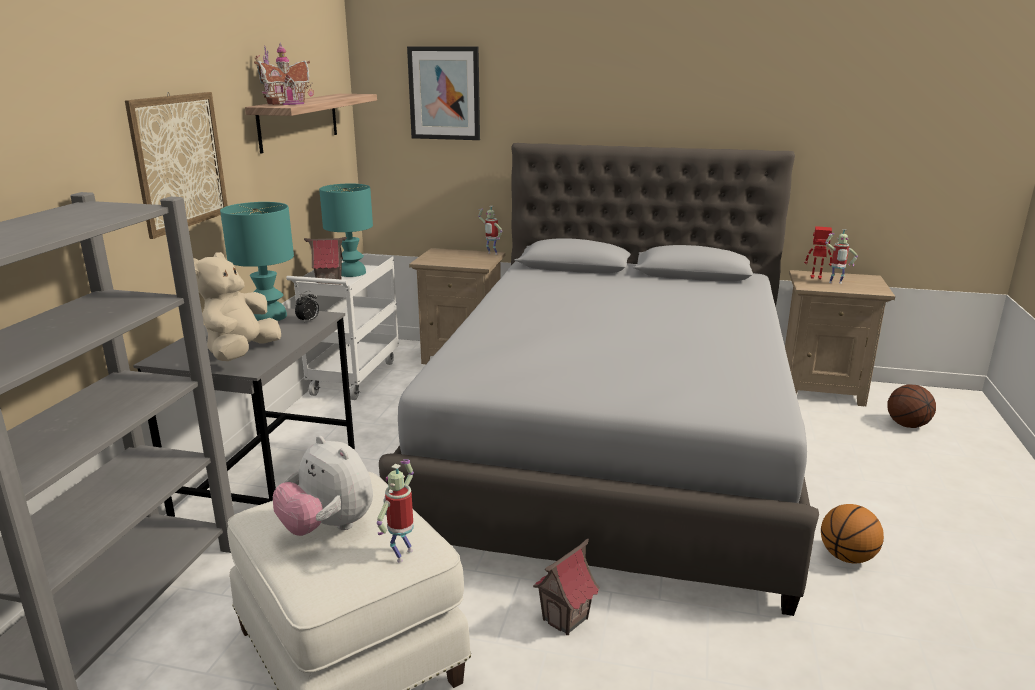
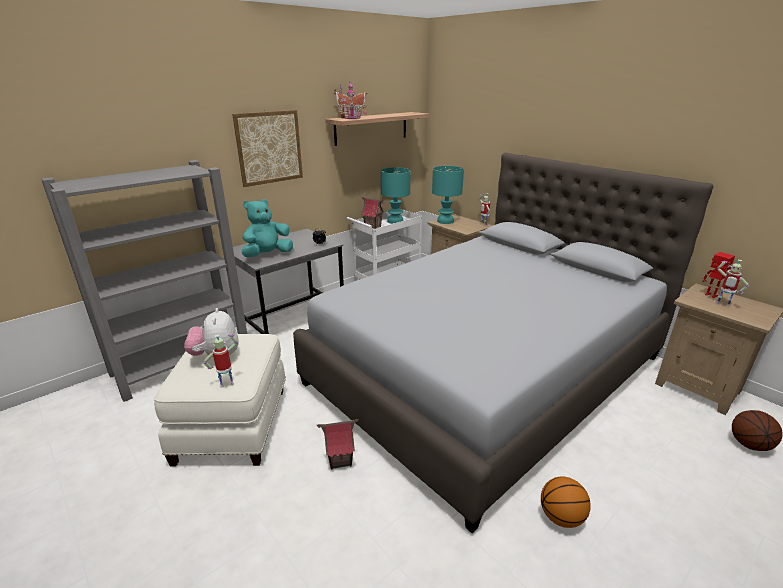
camera: 35 degrees right, 5 degrees up
(241, 354) = (267, 255): beige plush toy -> turquoise plush toy
(267, 316) = (307, 238): turquoise table lamp -> turquoise table lamp (445, 221)
(444, 93) = (472, 115): picture -> none

